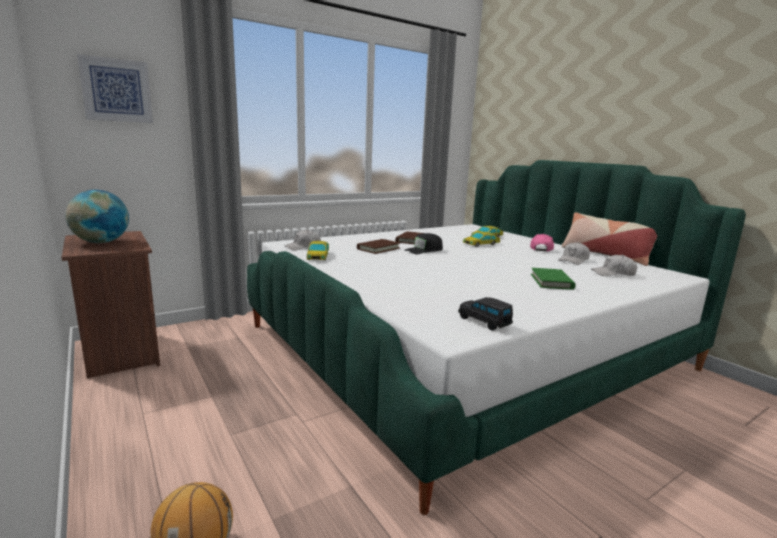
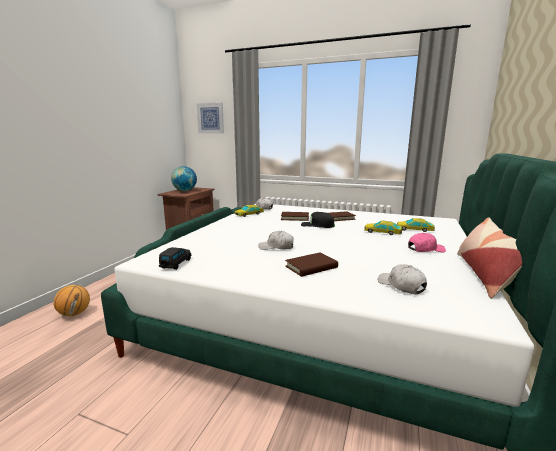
camera: 55 degrees right, 0 degrees up
(551, 281) = (311, 267): green book -> brown book
(573, 260) = (414, 265): white cap -> white cap (276, 247)

